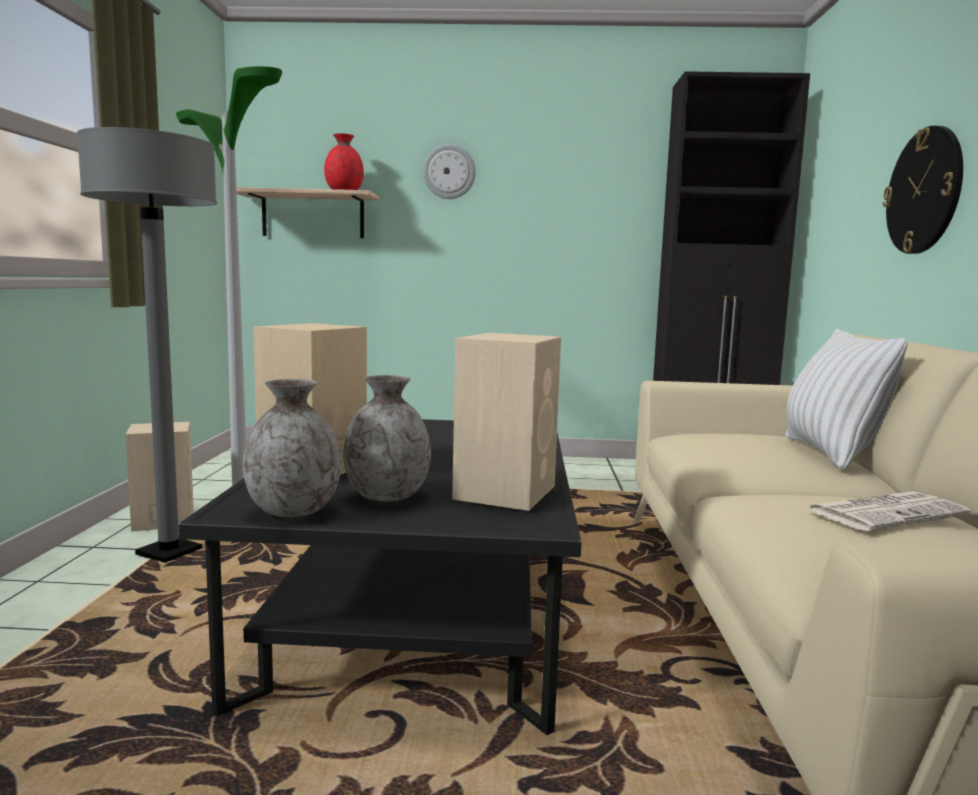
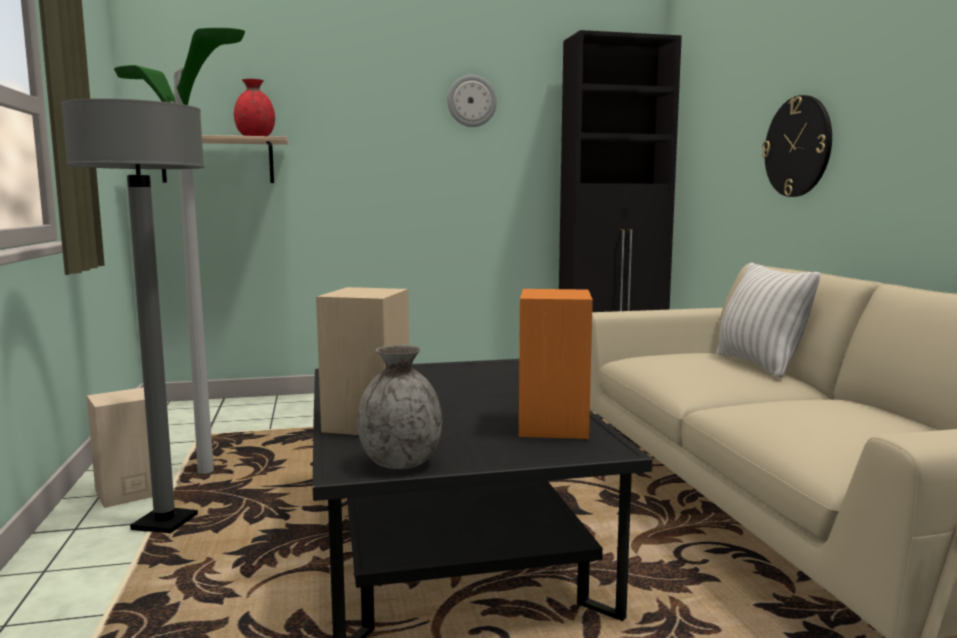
camera: 15 degrees left, 0 degrees up
(387, 496) = (460, 440): grey vase -> none
(449, 172) = (359, 116): wall clock -> wall clock (471, 101)
(506, 491) = (553, 424): beige speaker -> orange speaker
(886, 512) = (841, 409): newspaper -> none

